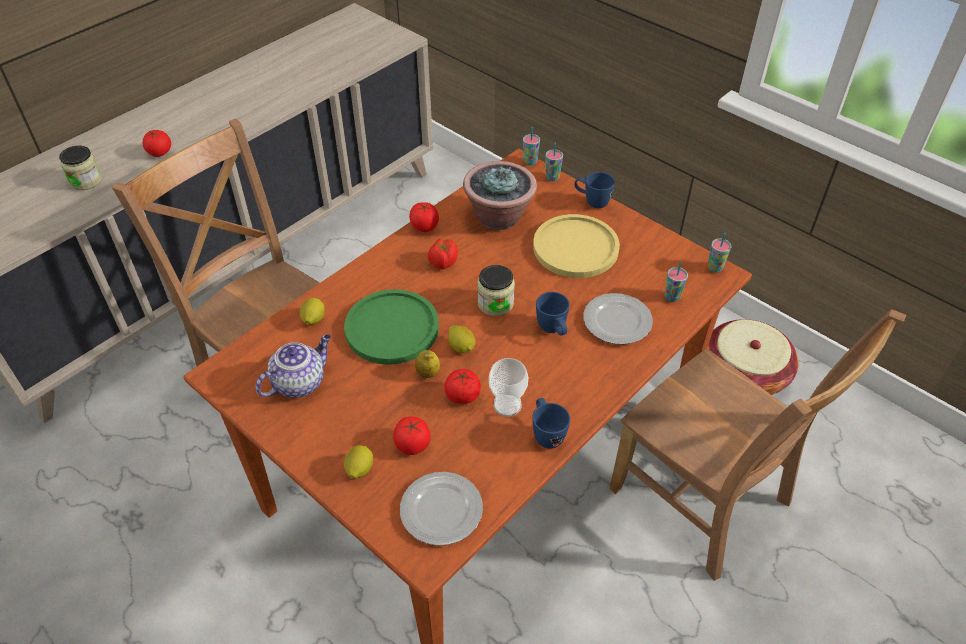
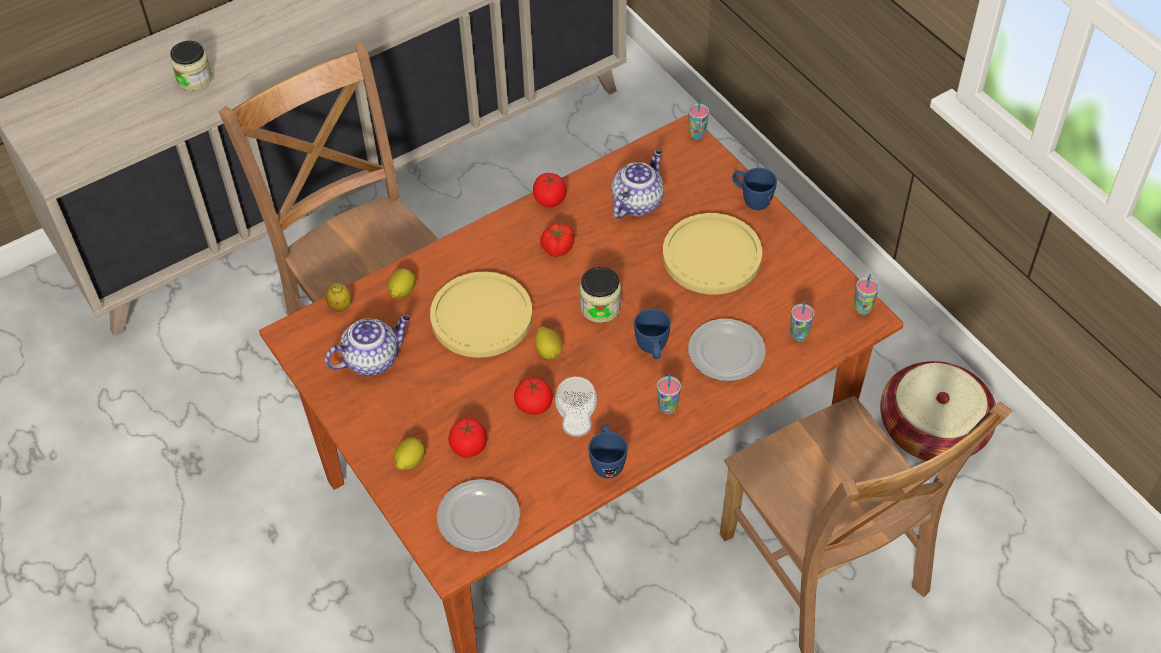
camera: 15 degrees right, 5 degrees up
(159, 152) = (279, 54): tomato -> none
(392, 328) = (481, 316): green plate -> yellow plate
(428, 373) = (505, 373): lemon -> lemon (340, 306)
(499, 217) = (637, 202): potted plant -> teapot
(552, 177) = (716, 160): cup -> cup (667, 407)

